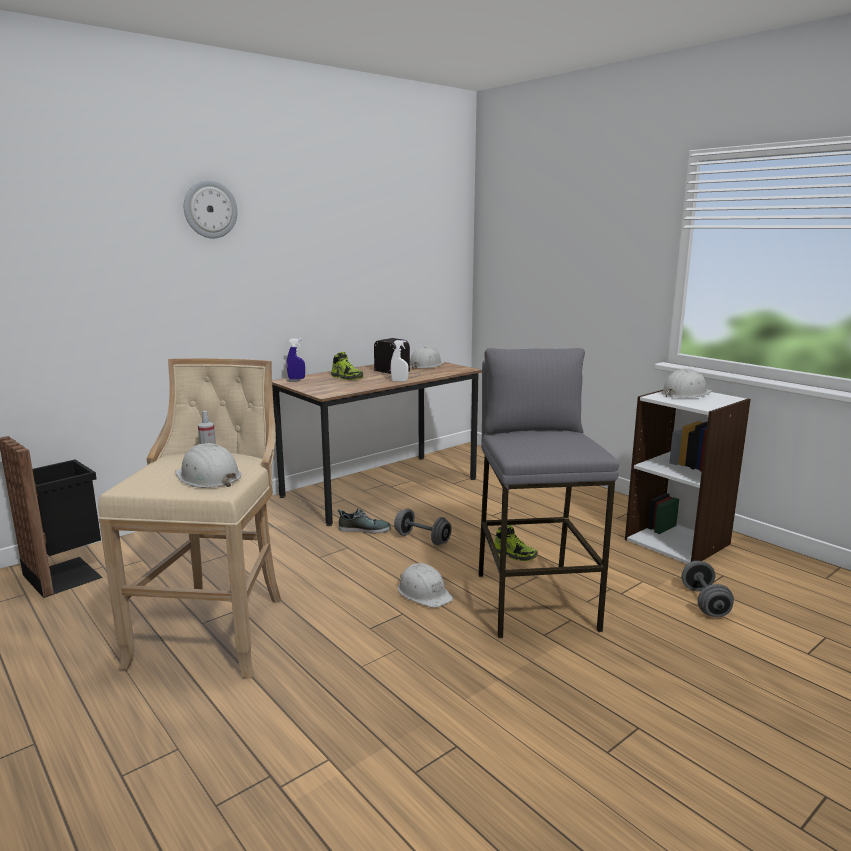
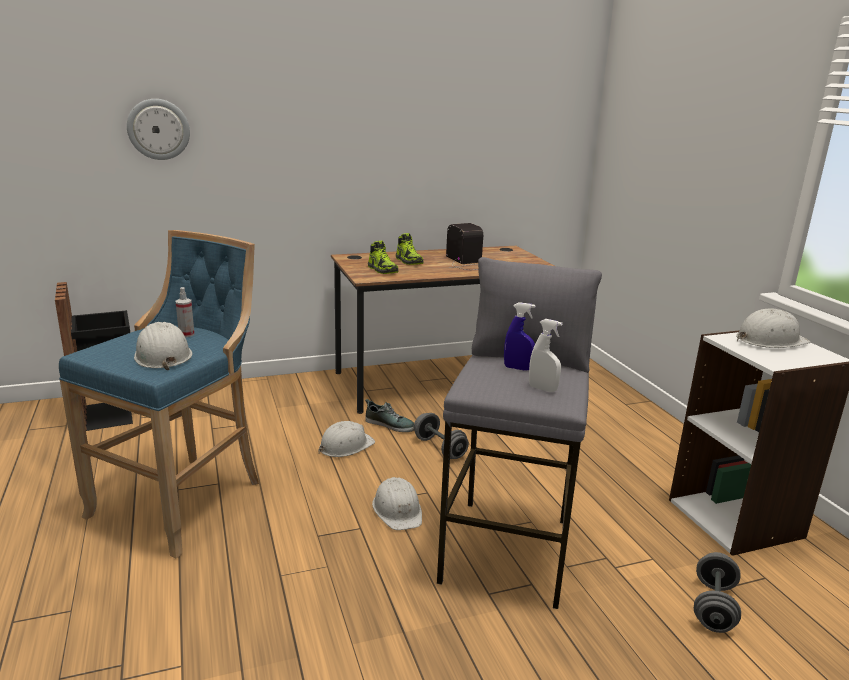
camera: 20 degrees right, 5 degrees up
(210, 209) = (278, 74): wall clock -> wall clock (158, 129)
(216, 629) = (184, 499): beige stool -> blue stool
(296, 379) = (358, 256): blue spray bottle -> blue spray bottle (517, 368)
(399, 381) = (457, 272): white spray bottle -> white spray bottle (542, 389)
(426, 365) = (507, 257): white hard hat -> white hard hat (345, 446)
(514, 554) = (524, 489): shoe -> shoe (382, 270)

